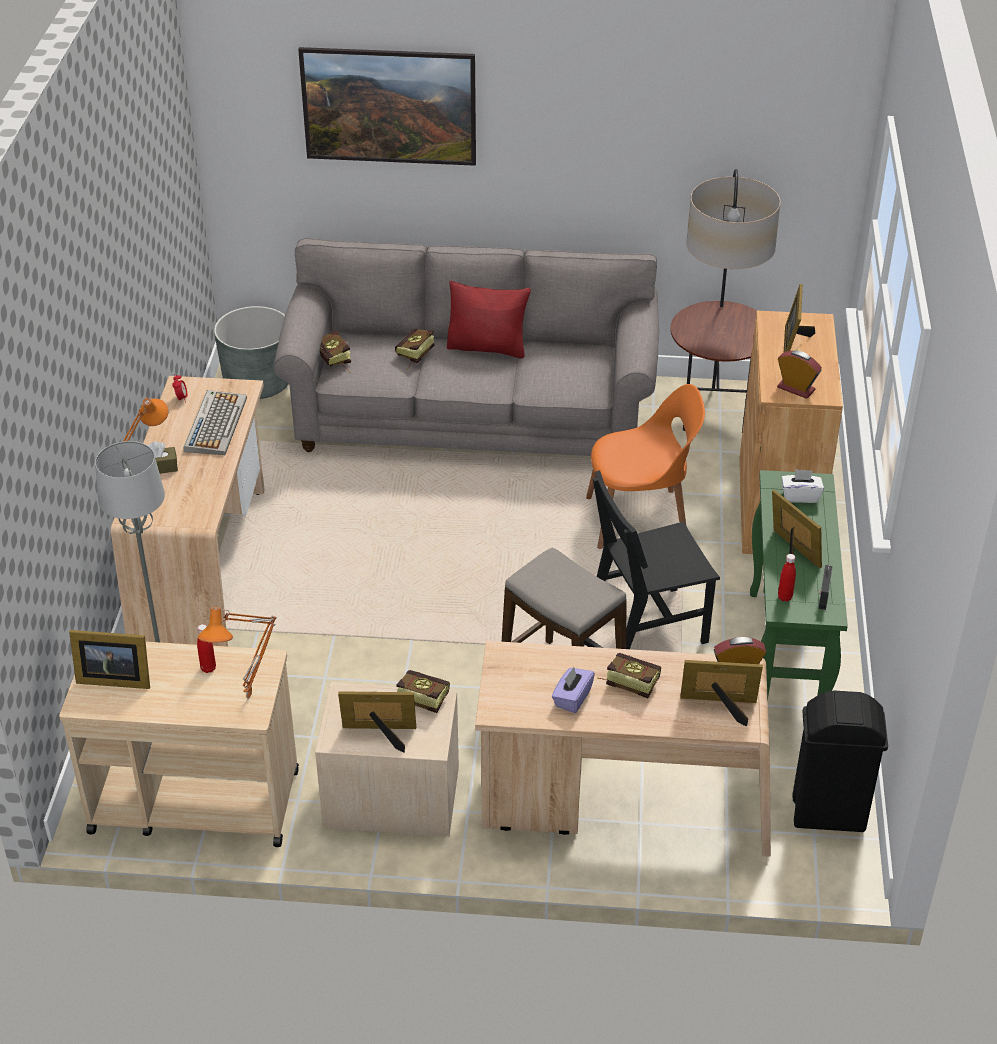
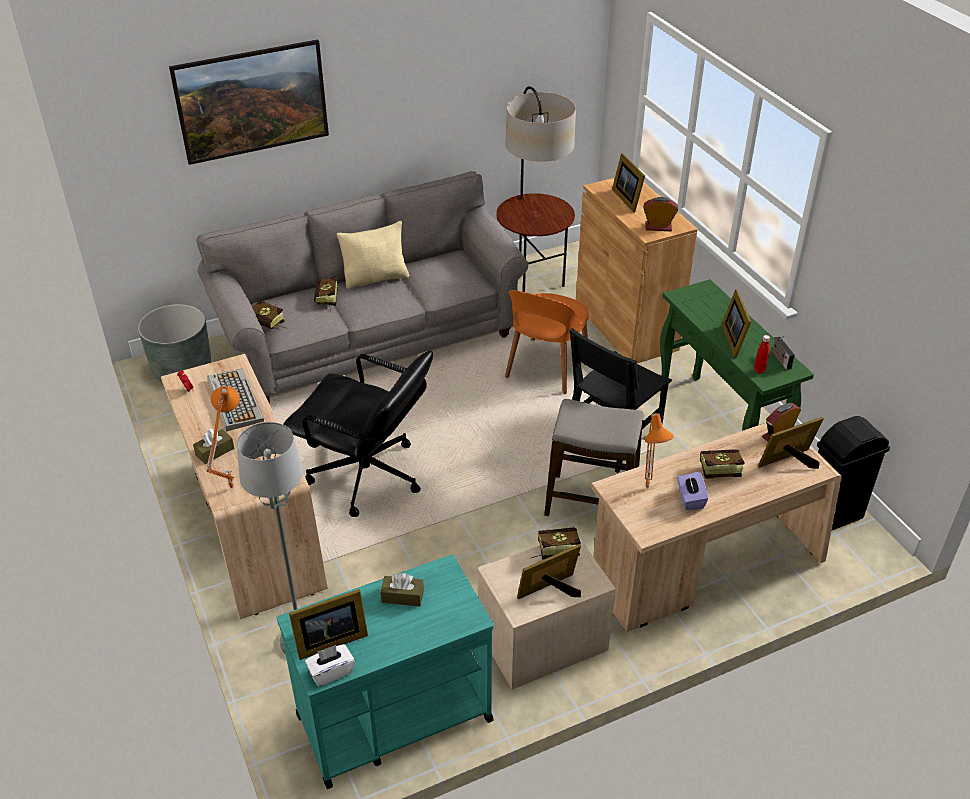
camera: 30 degrees left, 0 degrees up
(193, 801) = (392, 717): beige cart -> turquoise cart
(208, 668) = (402, 596): red bottle -> brown tissue box
(251, 700) = (460, 606): orange table lamp -> orange table lamp (649, 488)
(352, 563) = (367, 477): none -> black office chair
(488, 347) = (376, 278): red pillow -> beige pillow
(640, 520) = (546, 367): orange chair -> orange chair turned 150 degrees clockwise
(792, 553) = (735, 340): picture frame -> picture frame turned 120 degrees counterclockwise
(800, 496) = (704, 300): white tissue box -> white tissue box (331, 672)

